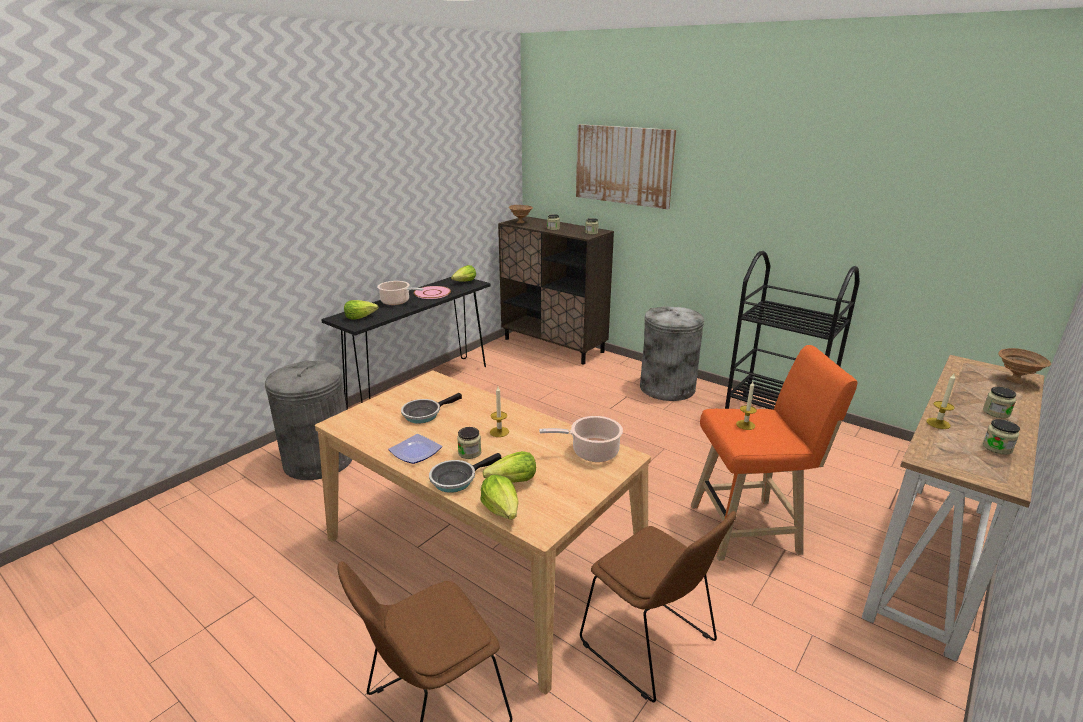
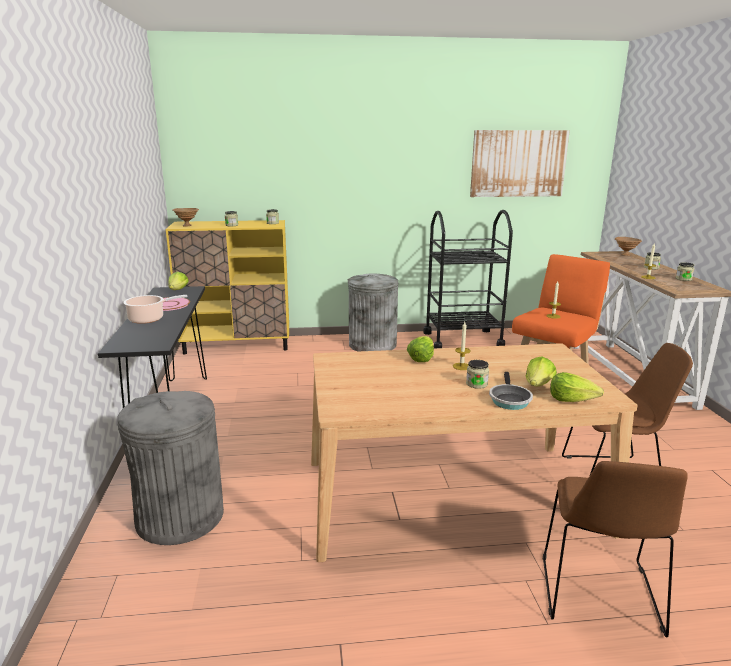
camera: 45 degrees left, 5 degrees down
(360, 317) = (143, 339): lettuce -> lettuce (421, 358)
(415, 452) = (445, 400): plate -> none
(424, 414) = (386, 378): frying pan -> none
(553, 345) = (237, 345): brown cabinet -> yellow cabinet
(592, 452) = (534, 353): cooking pot -> none
(623, 165) = (288, 158): picture -> picture (518, 163)

